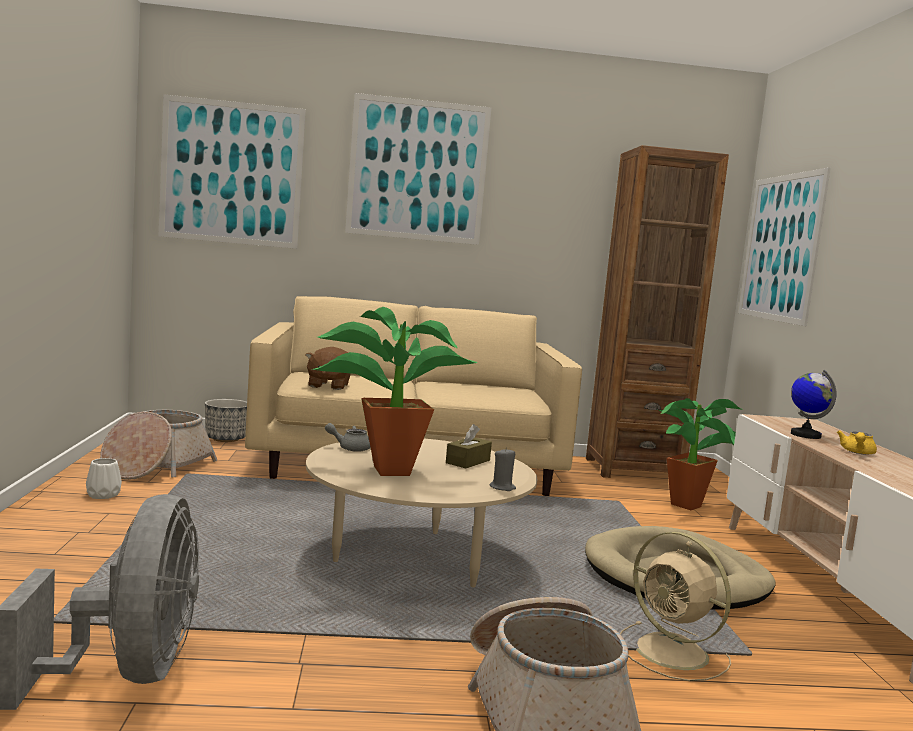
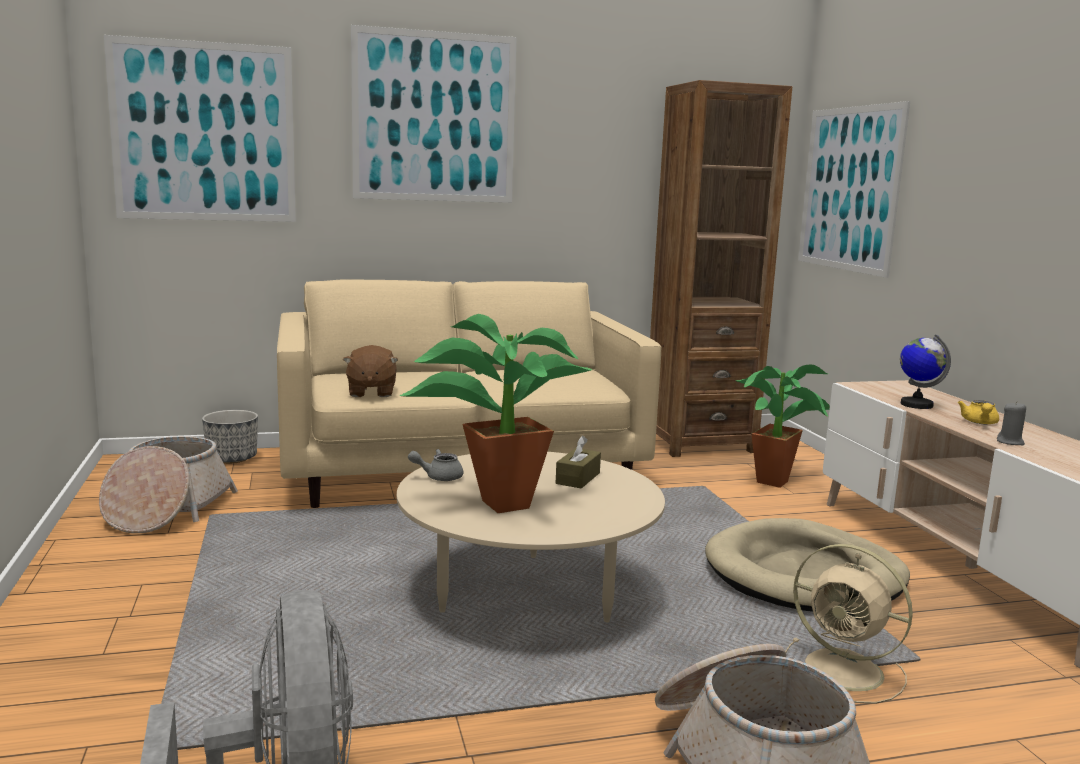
camera: 10 degrees left, 5 degrees up
(103, 495) = (122, 560): white vase -> none
(502, 487) = (636, 510): grey candle -> grey candle (1010, 442)

